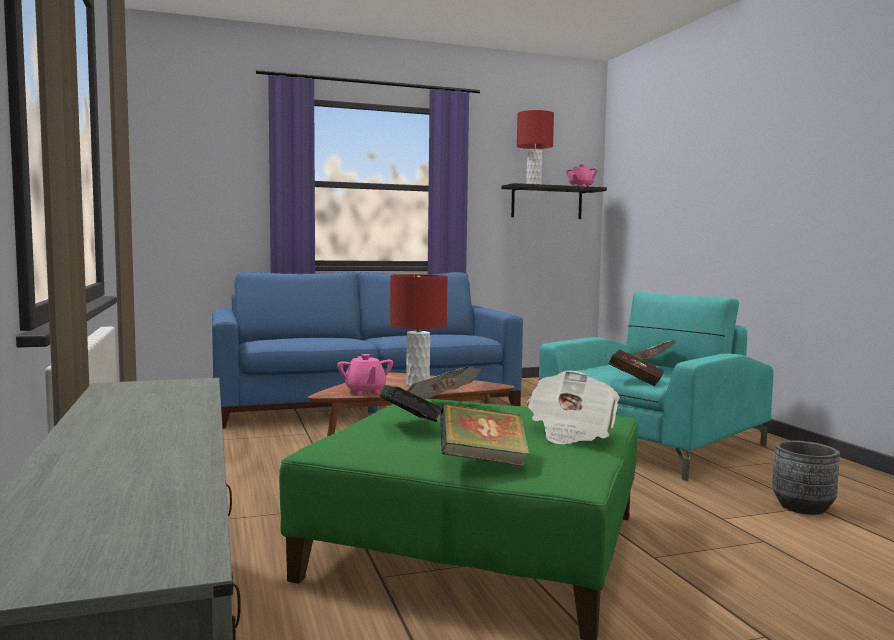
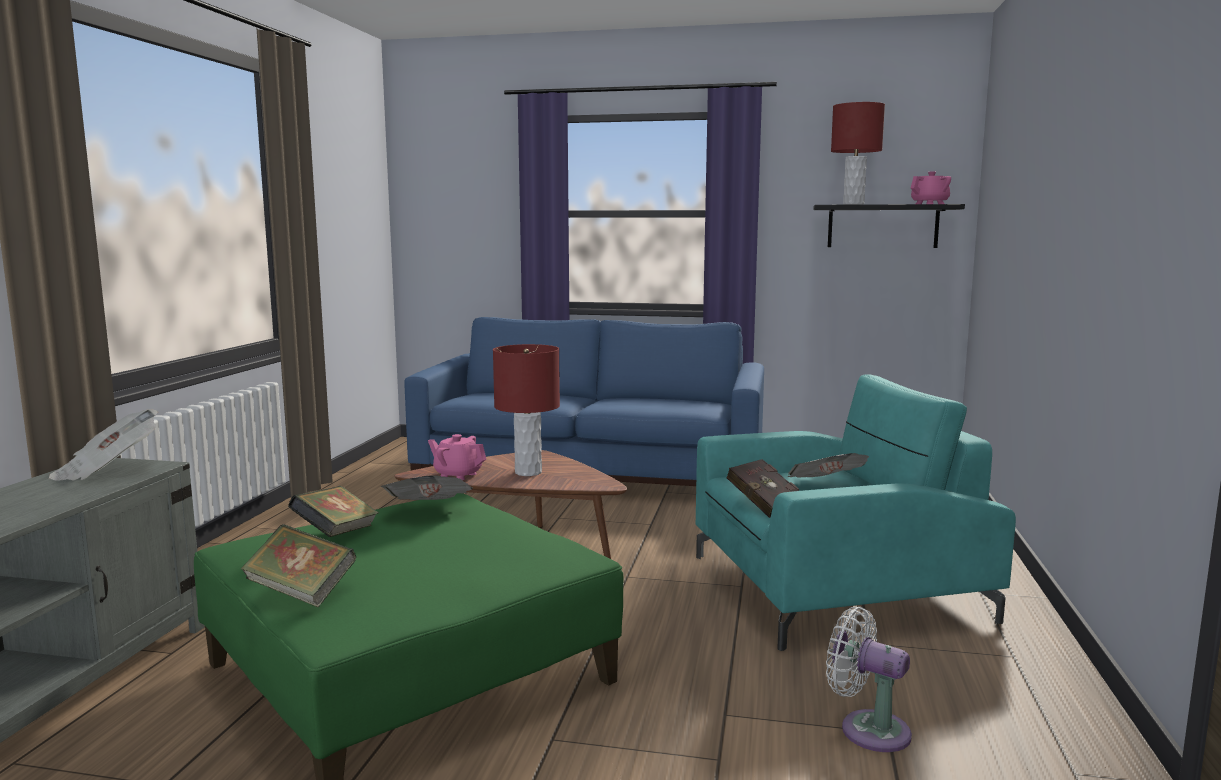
camera: 30 degrees right, 5 degrees up
(365, 391) = (457, 475): pink teapot -> pink teapot turned 105 degrees clockwise
(571, 432) = (463, 573): newspaper -> newspaper (108, 471)
(803, 507) = (868, 729): grey planter -> white fan

